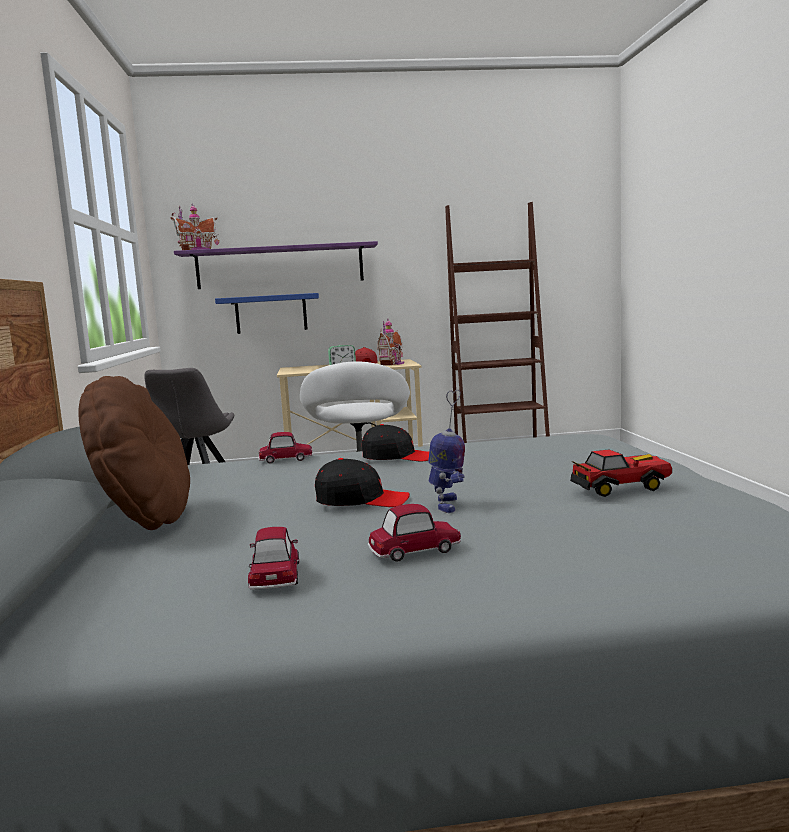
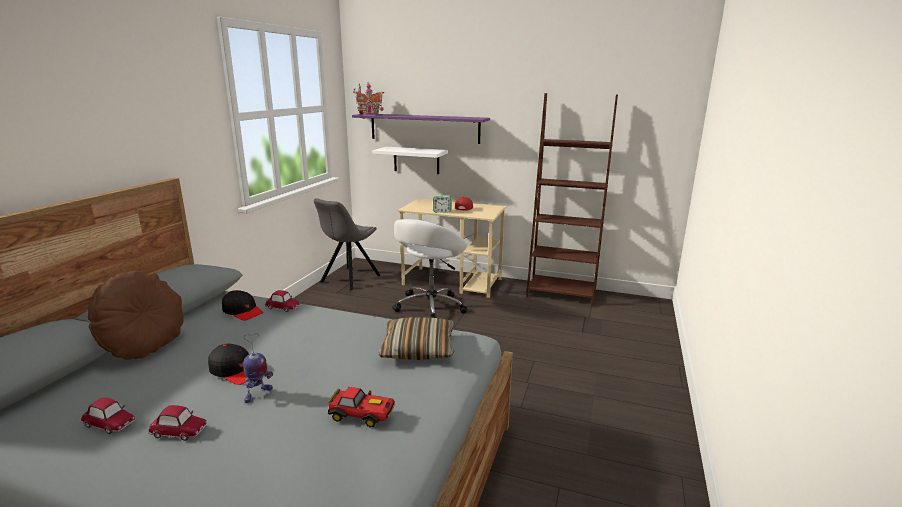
camera: 25 degrees right, 10 degrees up
(271, 313) = (416, 160): blue shelf -> white shelf
(275, 575) = (110, 423): toy car -> toy car turned 90 degrees clockwise
(393, 364) = (481, 212): toy house -> none
(397, 457) = (329, 327): black cap -> black cap (243, 311)
(550, 448) = (418, 348): none -> pillow

